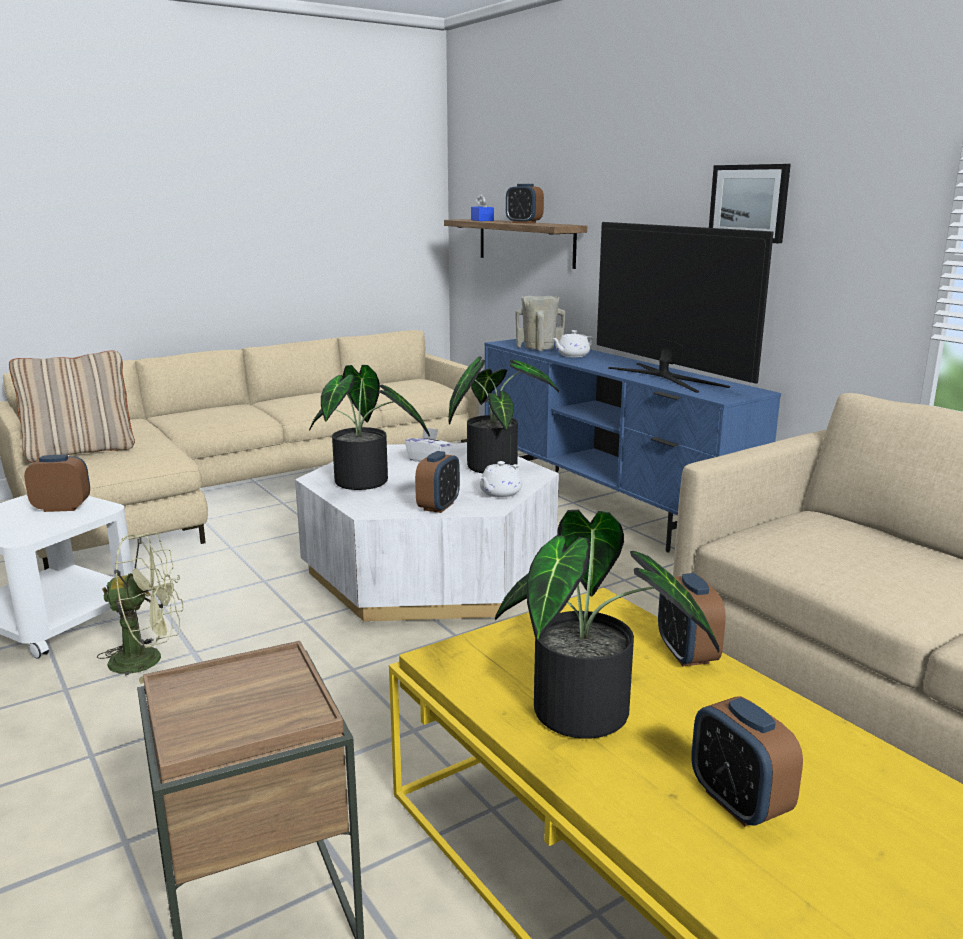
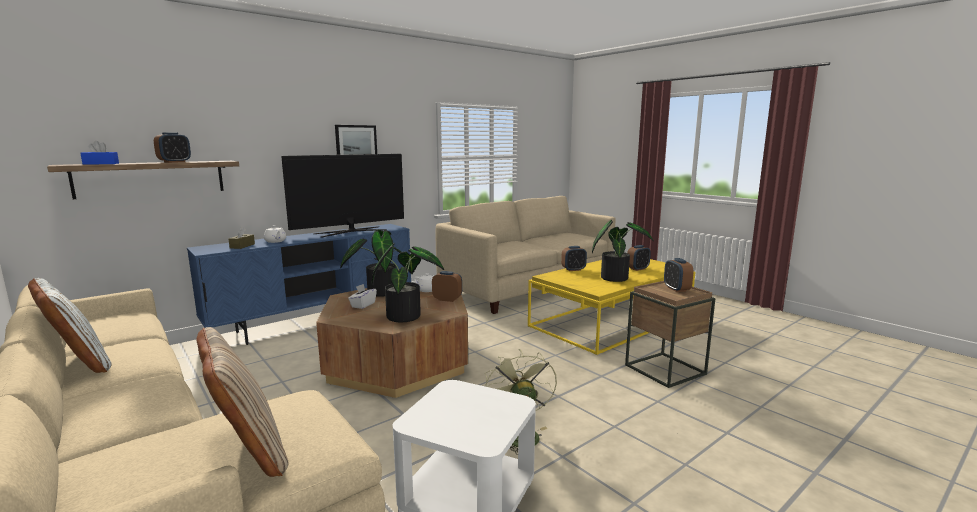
camera: 95 degrees left, 5 degrees down
(62, 508) = (449, 404): alarm clock -> alarm clock (676, 289)
(306, 394) = (78, 365): none -> white pillow
(430, 570) = (397, 361): white coffee table -> brown coffee table
(539, 349) = (242, 246): beige vase -> brown tissue box

